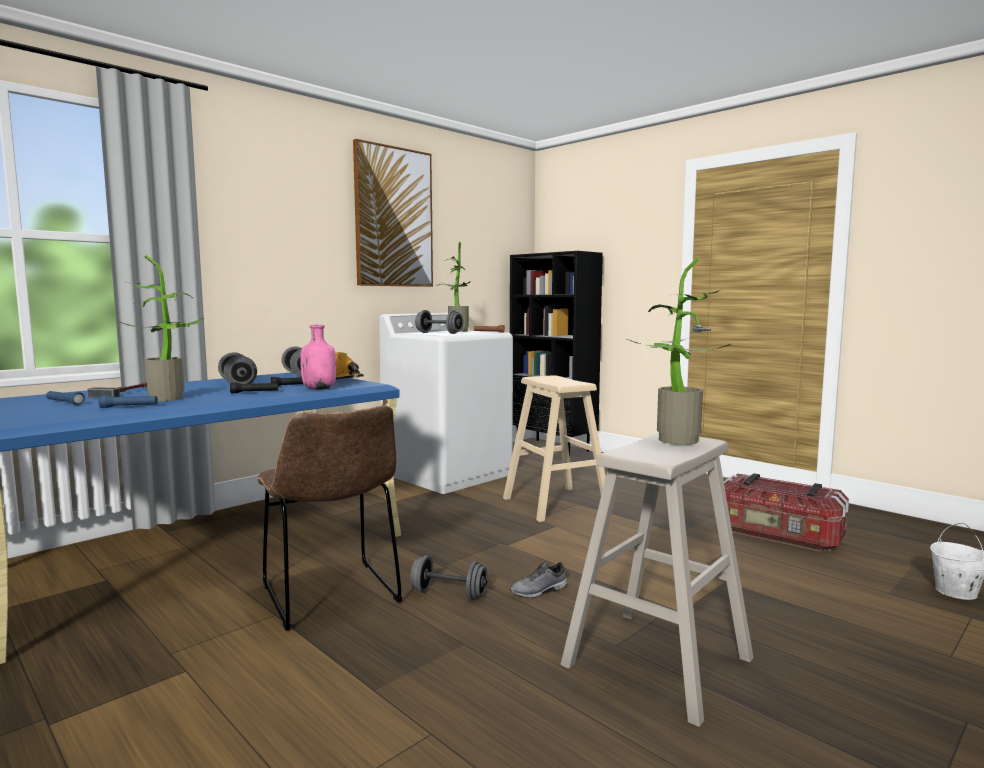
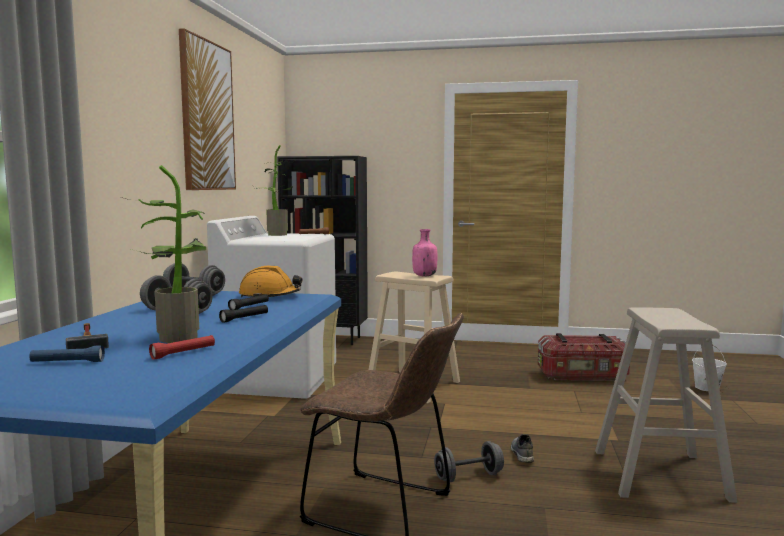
camera: 35 degrees left, 0 degrees up
(129, 407) = (183, 353): blue flashlight -> red flashlight
(319, 389) = (291, 306): pink bottle -> pink bottle (424, 276)
(439, 333) = (277, 238): grey dumbbell -> none
(539, 591) = (521, 454): grey shoe -> grey shoe turned 150 degrees clockwise
(672, 441) = (659, 312): potted plant -> none

